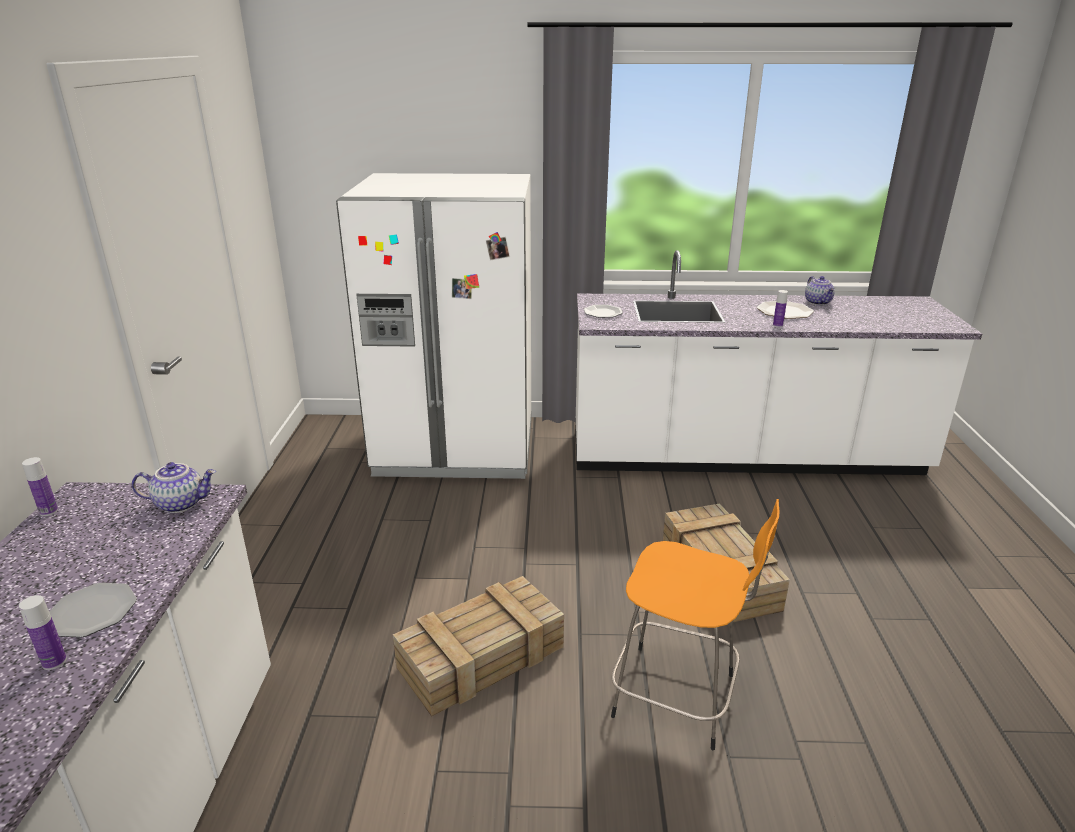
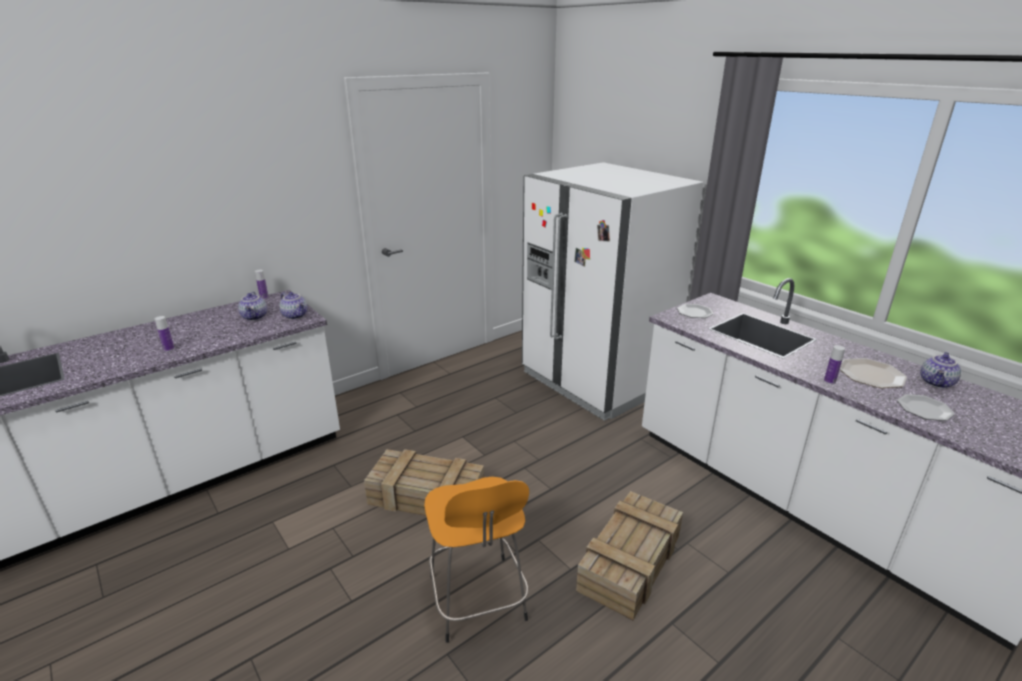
camera: 50 degrees right, 0 degrees up
(92, 612) = (204, 339): plate -> plate (924, 409)
(108, 539) = (255, 317): none -> teapot

